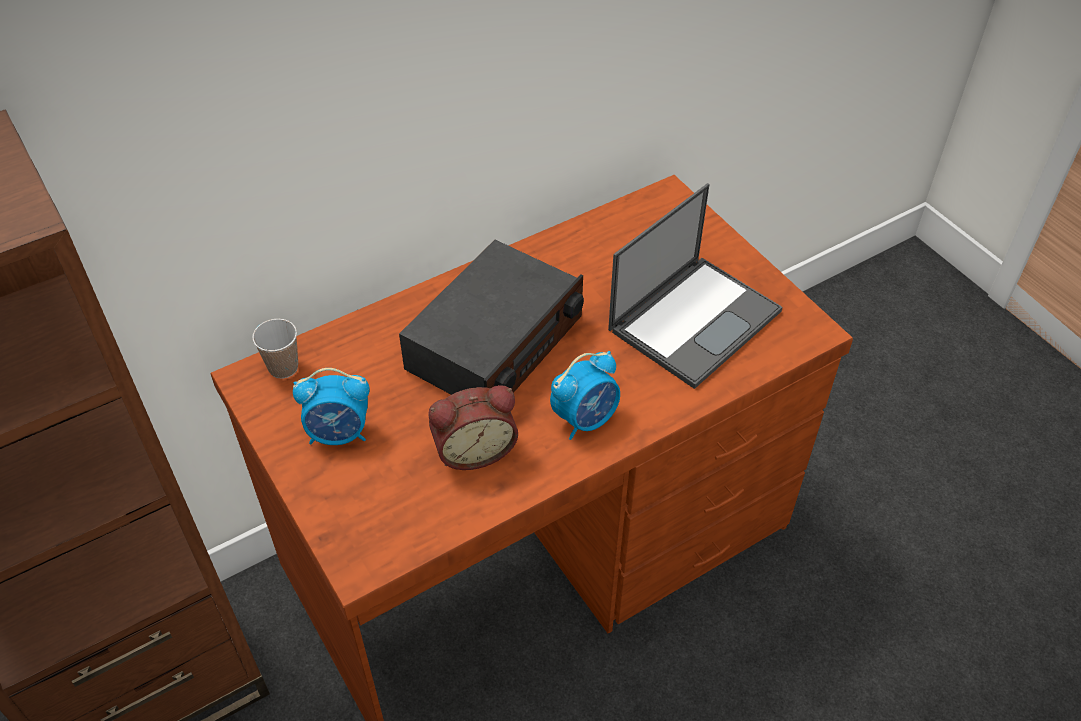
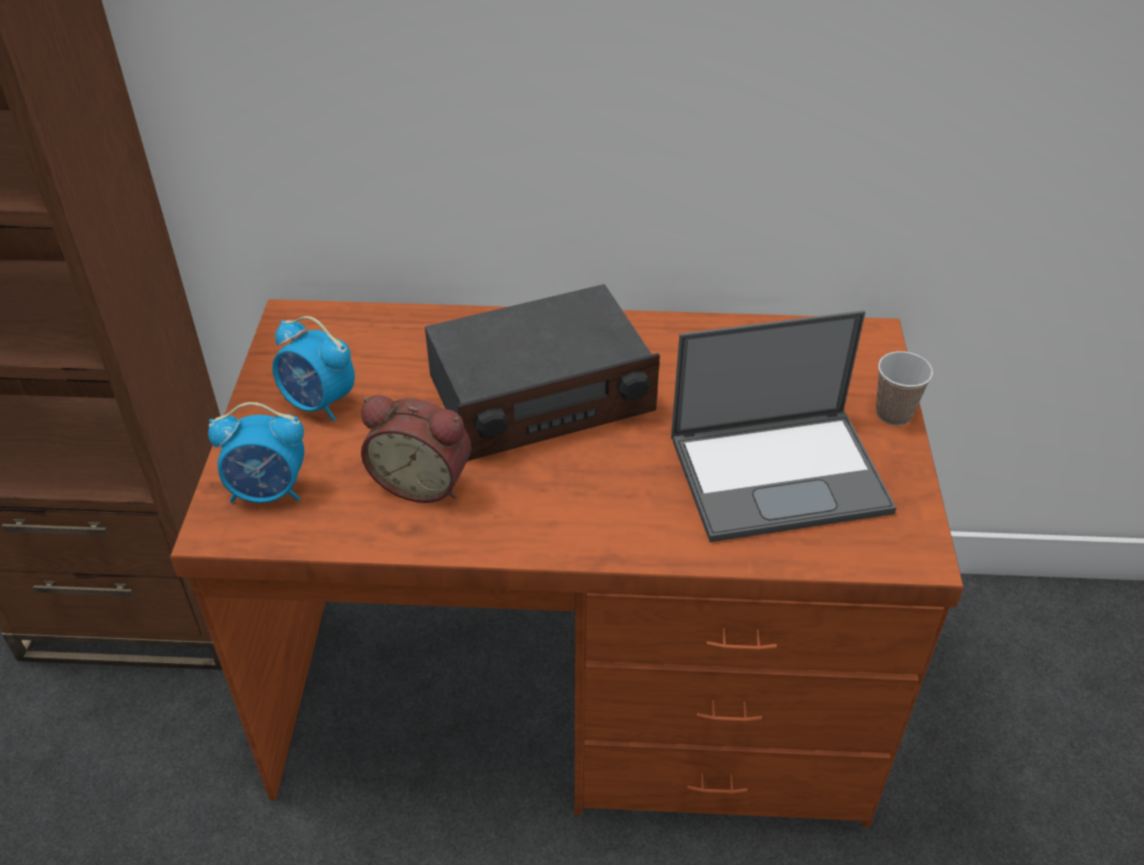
camera: 35 degrees right, 5 degrees down
(283, 367) = (329, 323): cup -> cup (893, 414)
(585, 419) = (561, 511): alarm clock -> alarm clock (269, 491)

